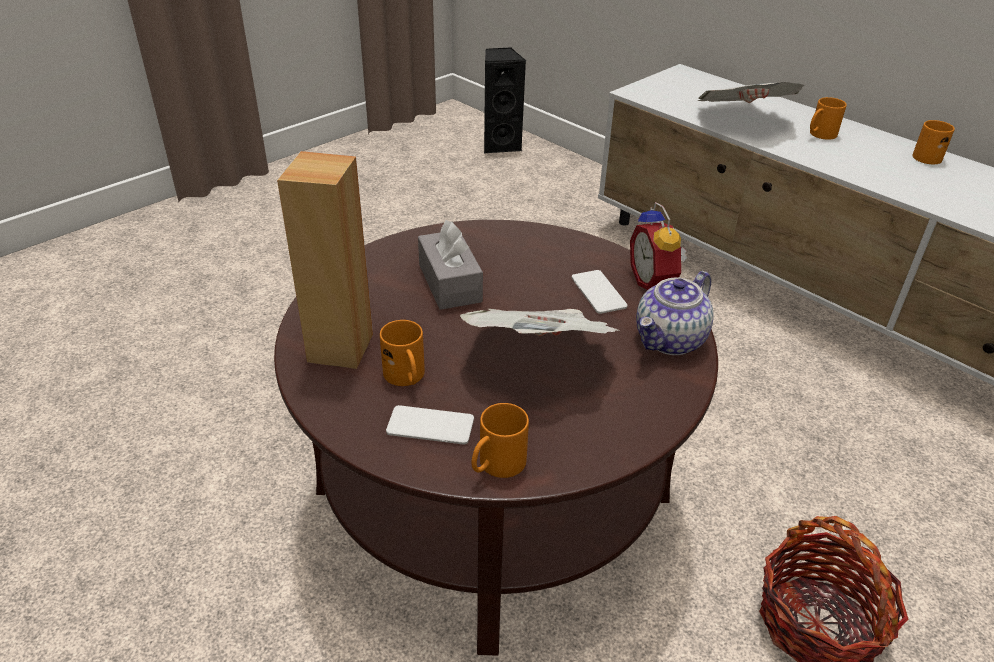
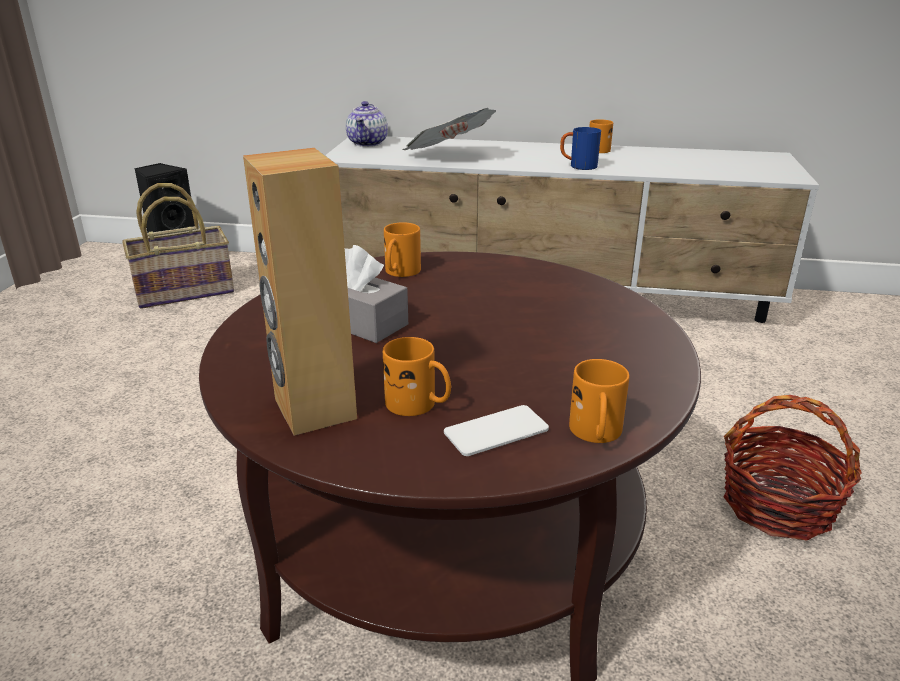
camera: 35 degrees left, 10 degrees down
(487, 174) = (185, 291): none -> basket
(540, 353) = (511, 341): newspaper -> none
(598, 292) = (497, 285): phone -> none
(655, 283) = (530, 266): alarm clock -> none
(670, 340) = (596, 296): teapot -> teapot (368, 143)
(819, 135) = (514, 153): orange mug -> orange mug (400, 273)
(868, 175) = (578, 166): none -> blue mug

